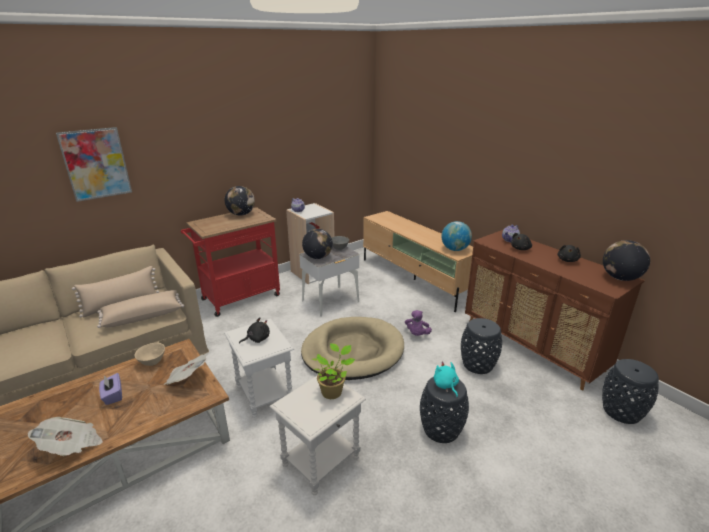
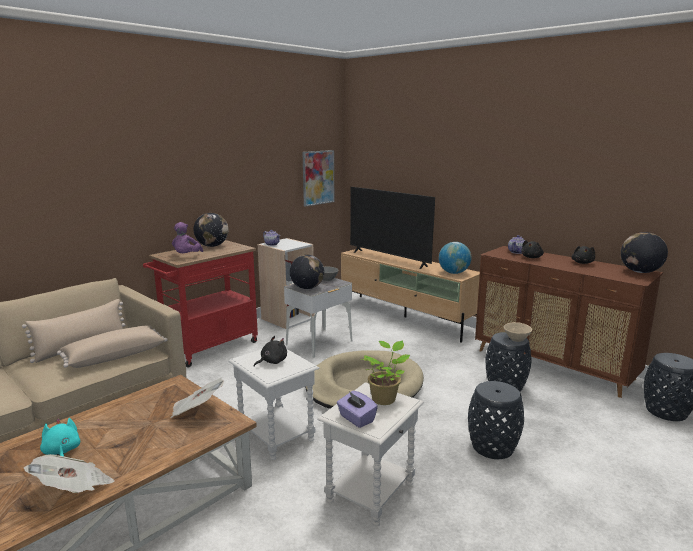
camera: 10 degrees left, 10 degrees down
(96, 164) = (51, 180): picture -> picture (318, 177)
(113, 396) = (107, 435): purple tissue box -> purple tissue box (356, 419)
(152, 361) = (143, 399): beige bowl -> beige bowl (515, 339)
(402, 227) = (389, 259): none -> television
(417, 334) = (429, 365): purple plush toy -> purple plush toy (186, 256)
(446, 385) = (497, 389): turquoise plush toy -> turquoise plush toy (62, 452)

